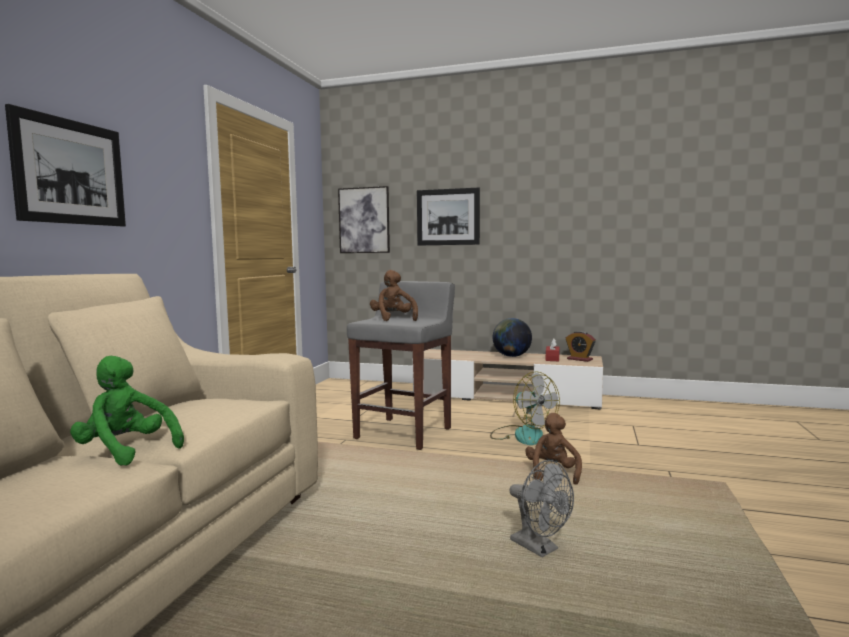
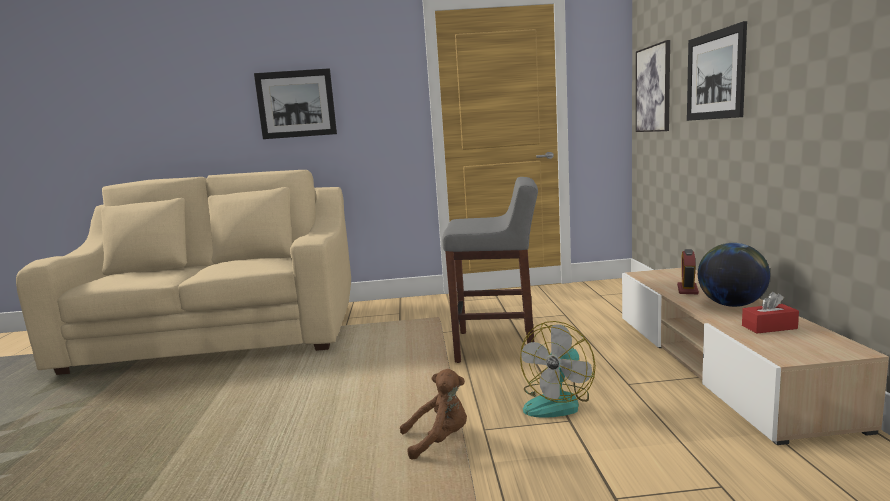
camera: 70 degrees right, 5 degrees up
(126, 451) = (185, 274): green plush toy -> none
(393, 319) = (485, 221): brown plush toy -> none
(540, 549) = (256, 458): grey fan -> none
(579, 359) = (807, 344): alarm clock -> alarm clock (687, 289)

